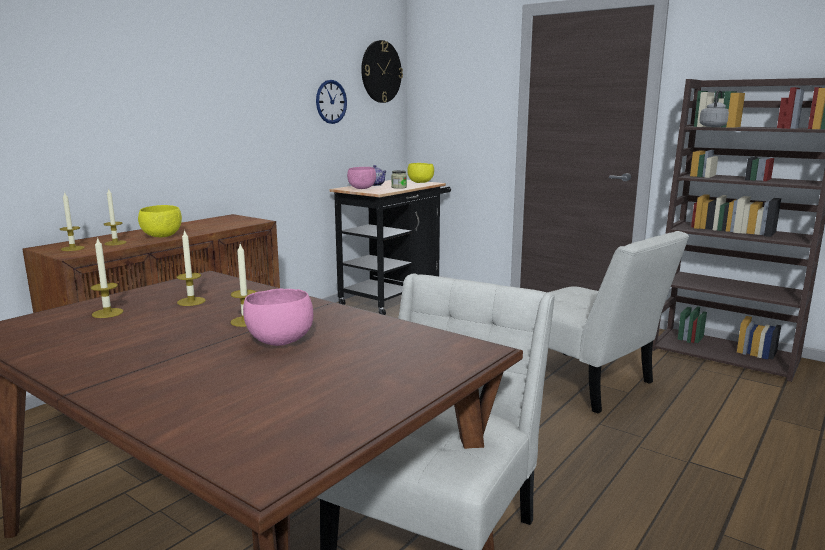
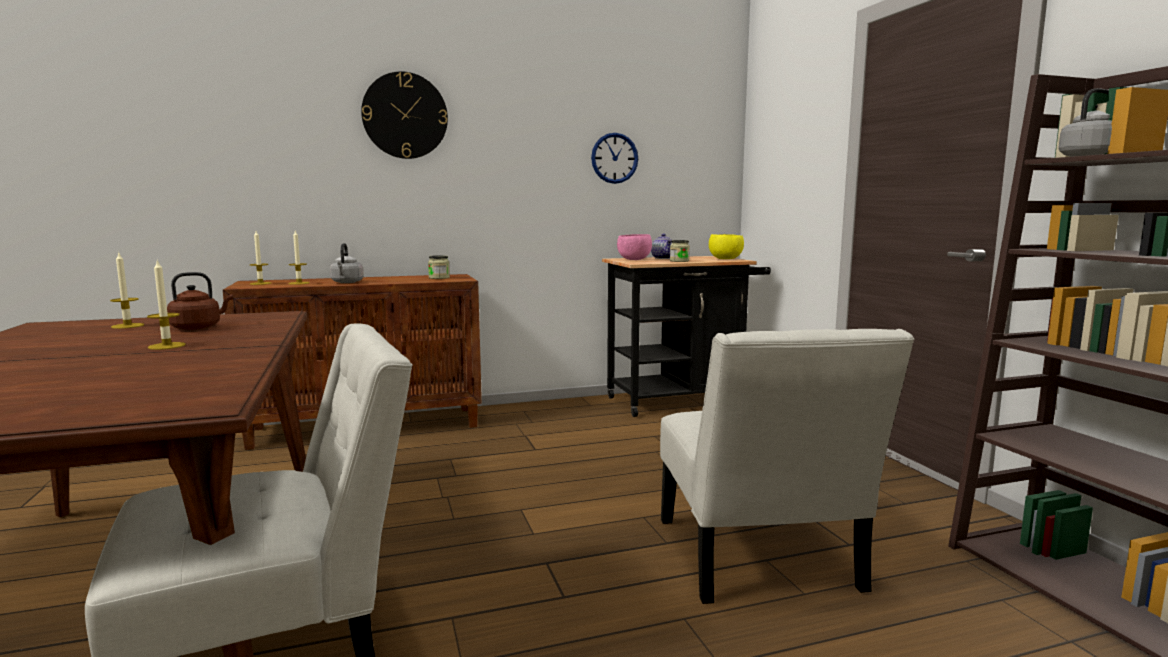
camera: 35 degrees right, 5 degrees down
(163, 236) = (347, 282): yellow bowl -> grey kettle
(191, 301) = (199, 327): candle -> brown kettle
(229, 221) = (439, 278): none -> jar
(279, 342) = (119, 364): pink bowl -> none
(381, 72) = (697, 123): wall clock -> wall clock (405, 116)

